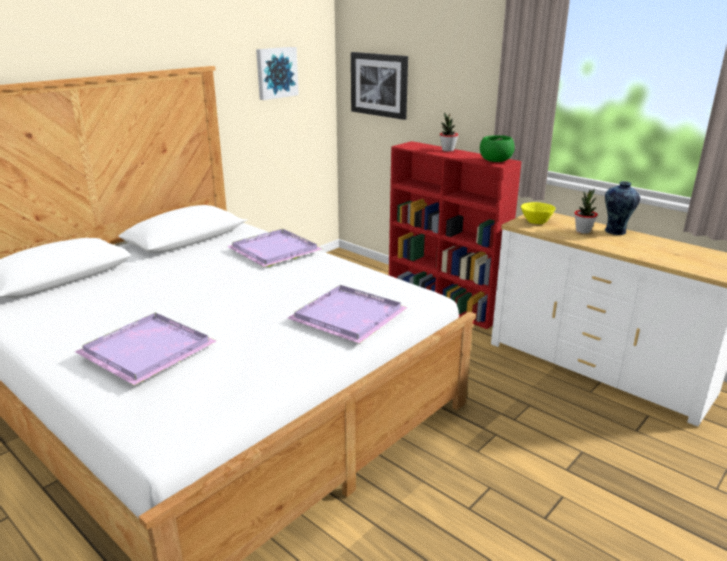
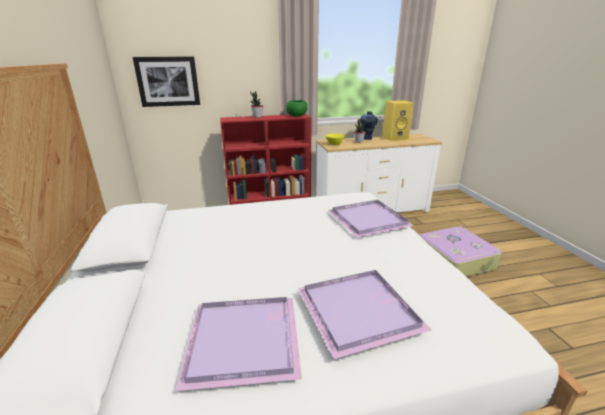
camera: 55 degrees left, 0 degrees up
(274, 251) = (231, 214): purple tray -> purple tray (245, 342)
(276, 72) = (91, 74): picture -> none
(557, 494) = (455, 260): none -> suitcase
(670, 248) = (395, 138): none -> yellow speaker

